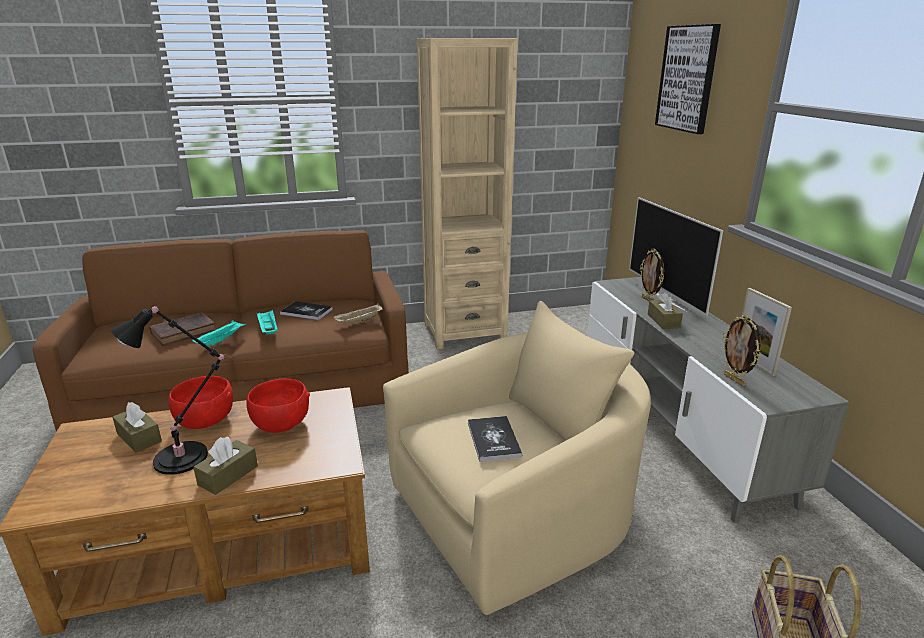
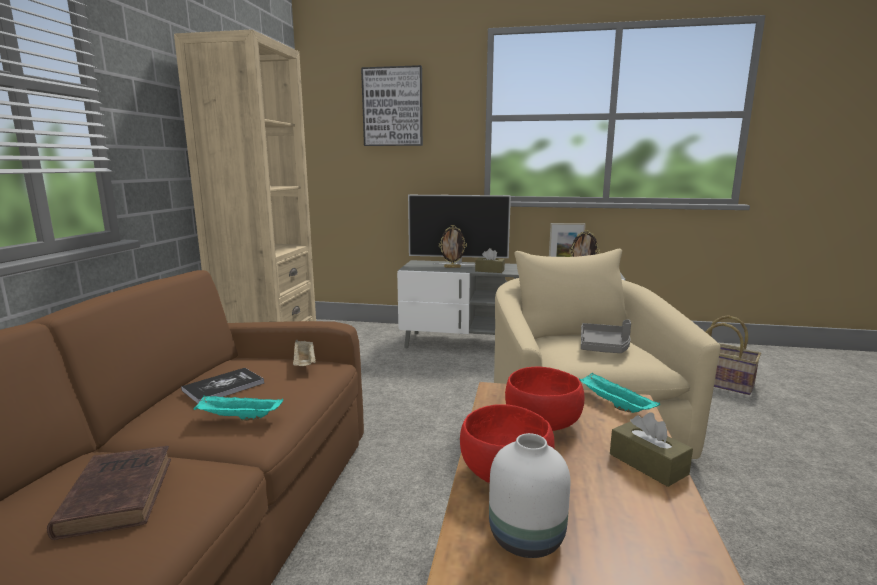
camera: 65 degrees left, 10 degrees down
(139, 437) = (526, 539): brown tissue box -> white vase
(186, 457) = (598, 494): black table lamp -> none
(221, 340) = (214, 461): turquoise tray -> turquoise tray (613, 404)
(493, 439) = (604, 347): book -> grey tray

